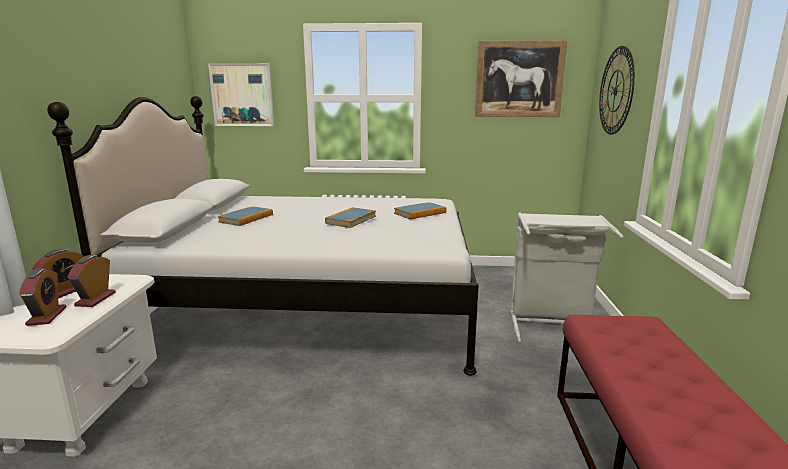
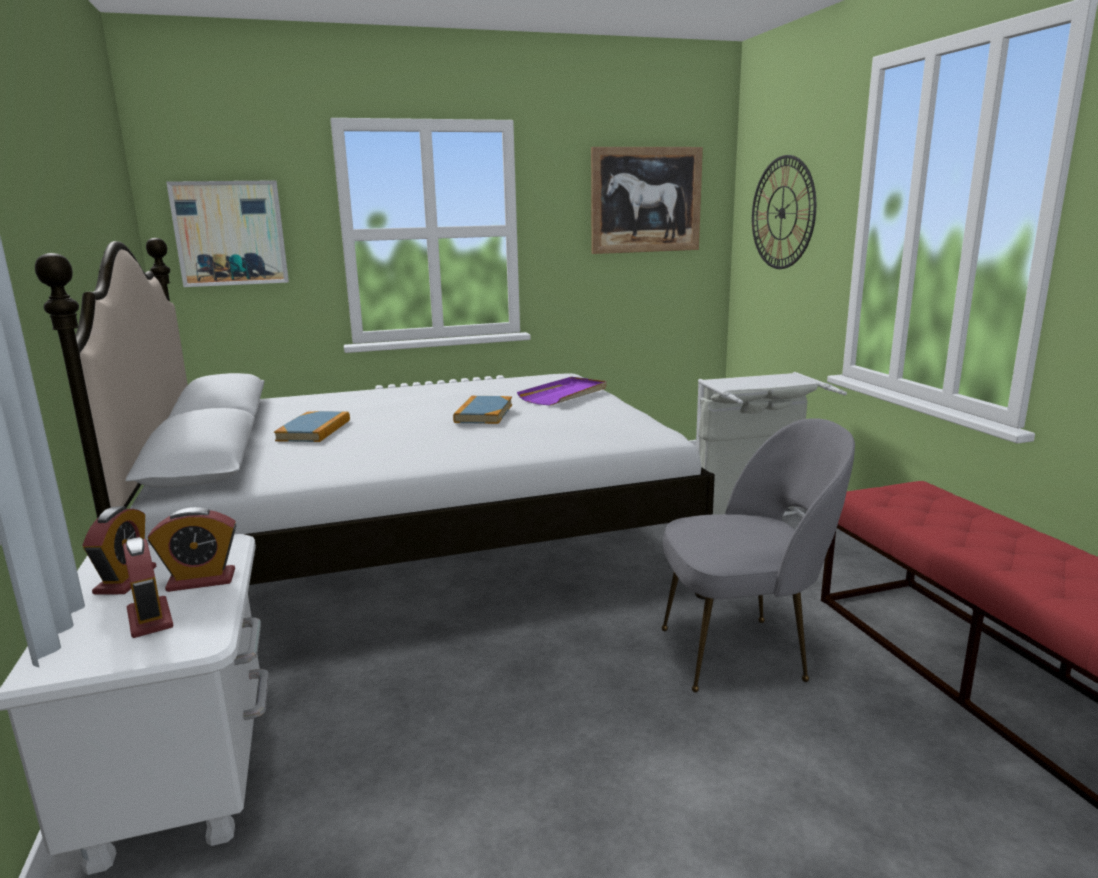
camera: 20 degrees left, 0 degrees up
(95, 299) = (201, 580): alarm clock -> alarm clock turned 90 degrees counterclockwise
(420, 213) = (564, 394): book -> purple tray
(465, 422) = (744, 653): none -> grey chair

